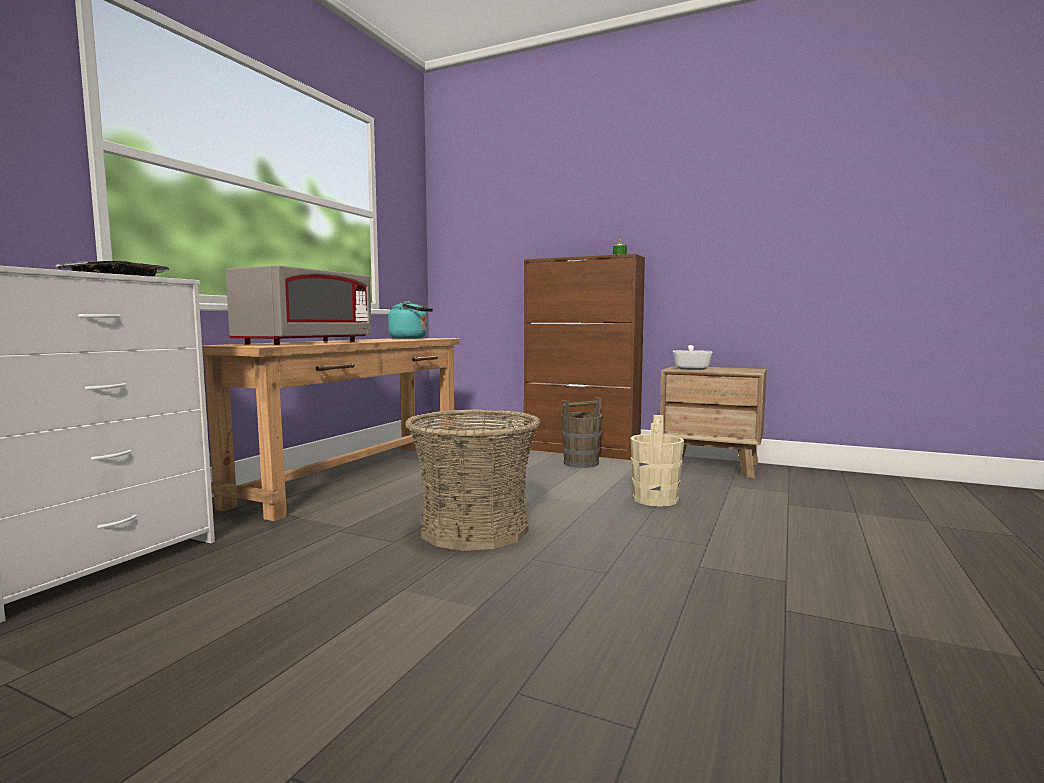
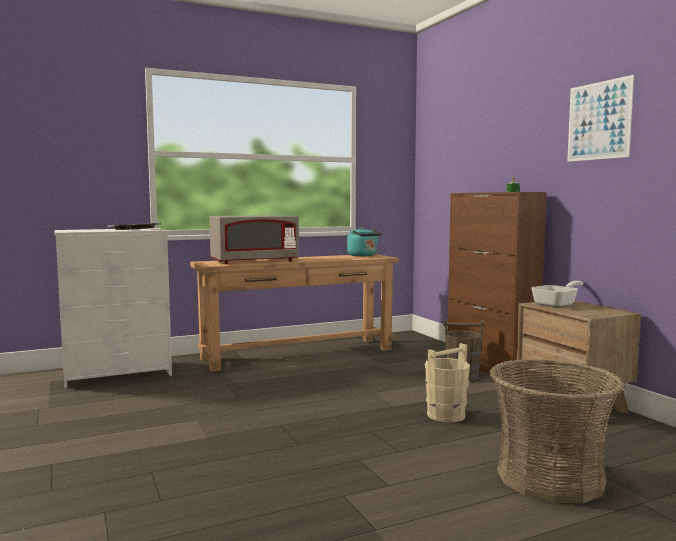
camera: 40 degrees right, 0 degrees up
(474, 529) = (288, 401): basket -> basket (550, 478)
(708, 185) = (598, 121): none -> picture

